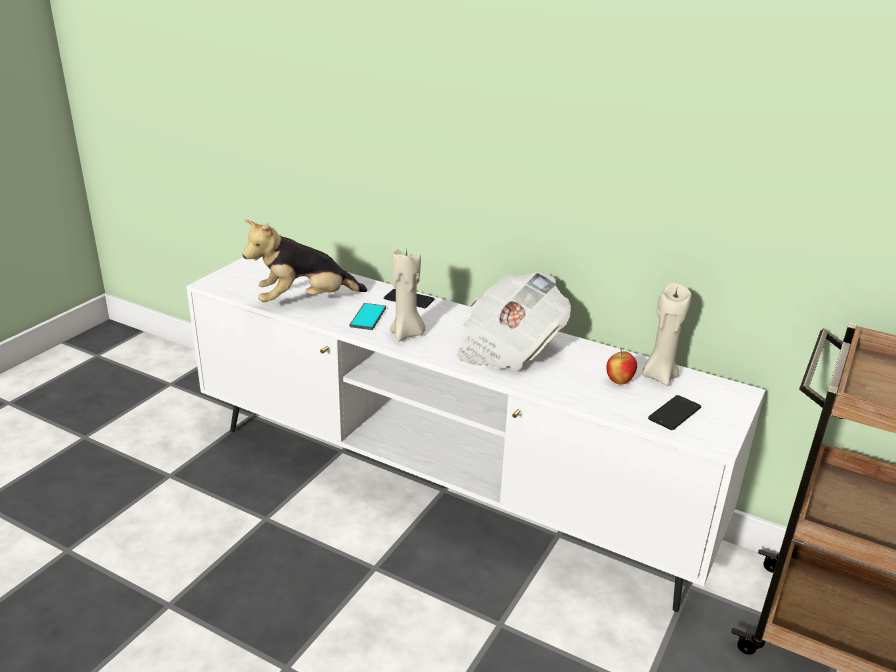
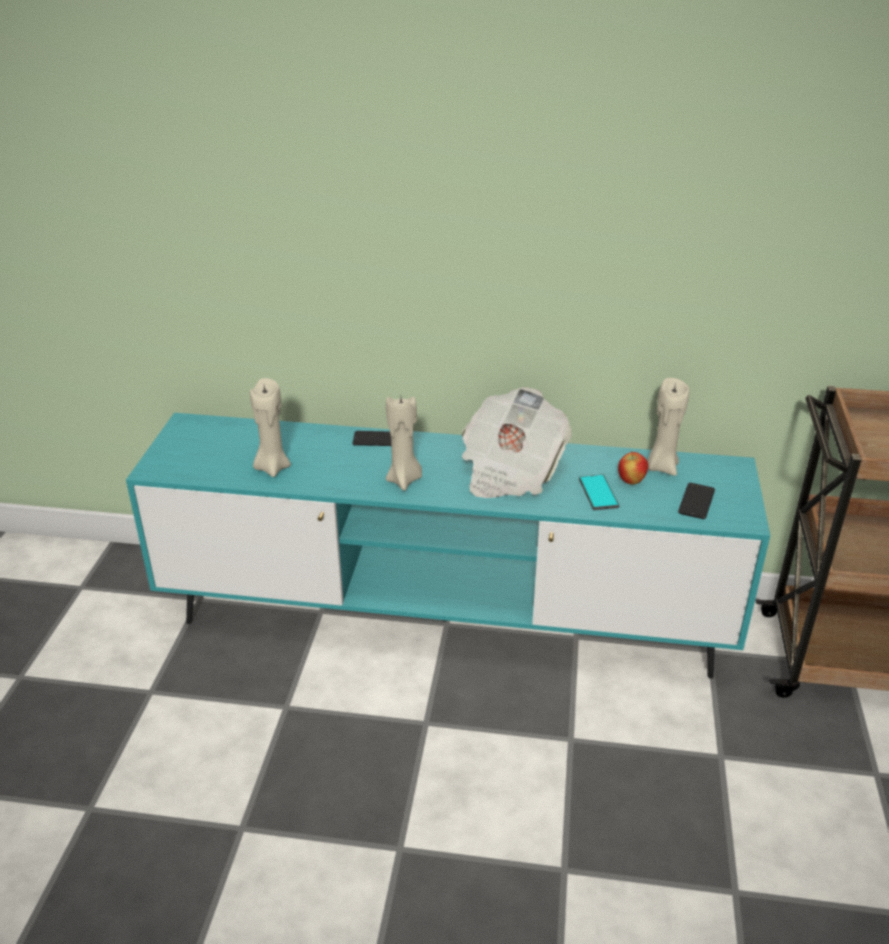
camera: 20 degrees left, 5 degrees up
(304, 301) = (272, 467): plush toy -> beige candle
(368, 317) = (352, 470): phone -> phone (598, 493)
(444, 486) = (444, 620): white tv stand -> turquoise tv stand

